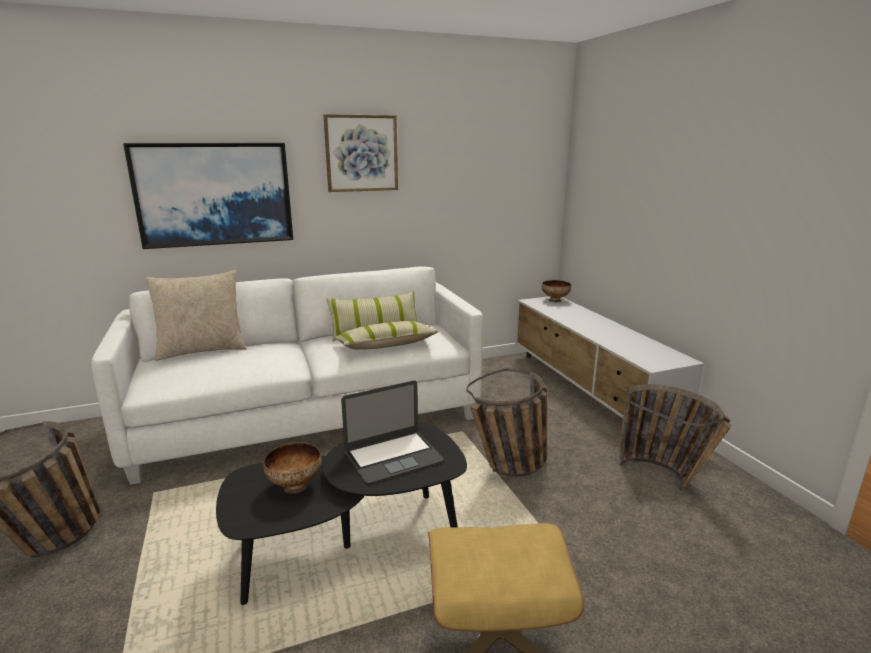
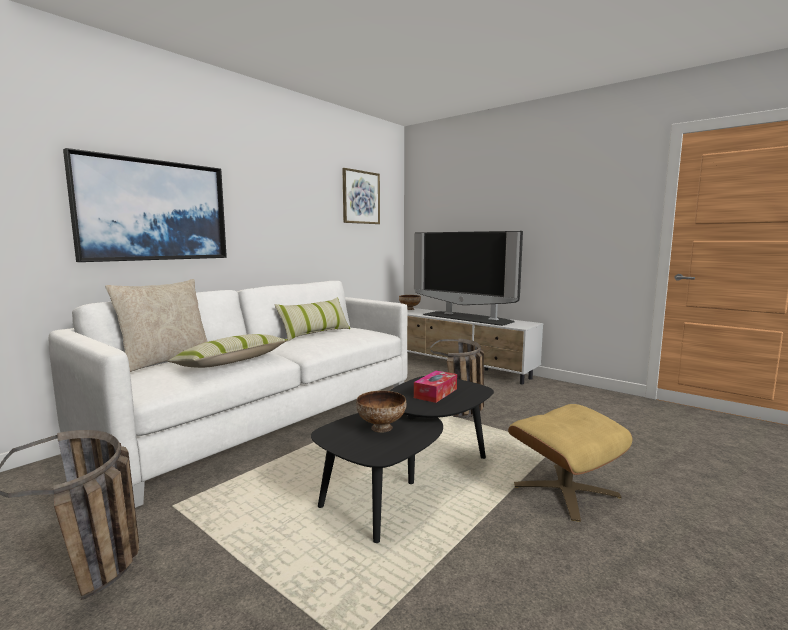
camera: 30 degrees left, 10 degrees down
(361, 153) = (277, 186): picture -> picture (361, 197)
(386, 345) = (339, 337): pillow -> pillow (231, 362)
(393, 456) = (435, 393): laptop -> tissue box
(605, 332) = (468, 318): none -> television
(666, 479) = (554, 397): basket -> none

